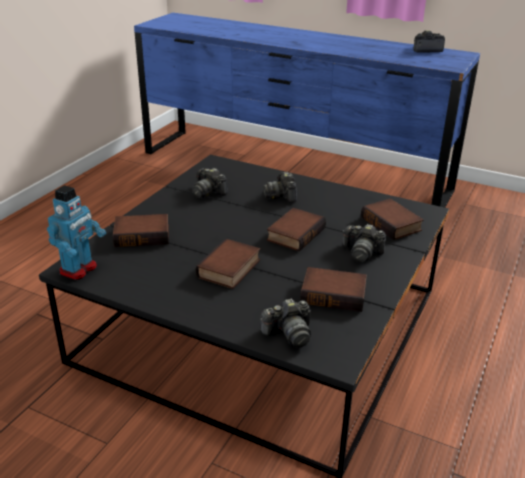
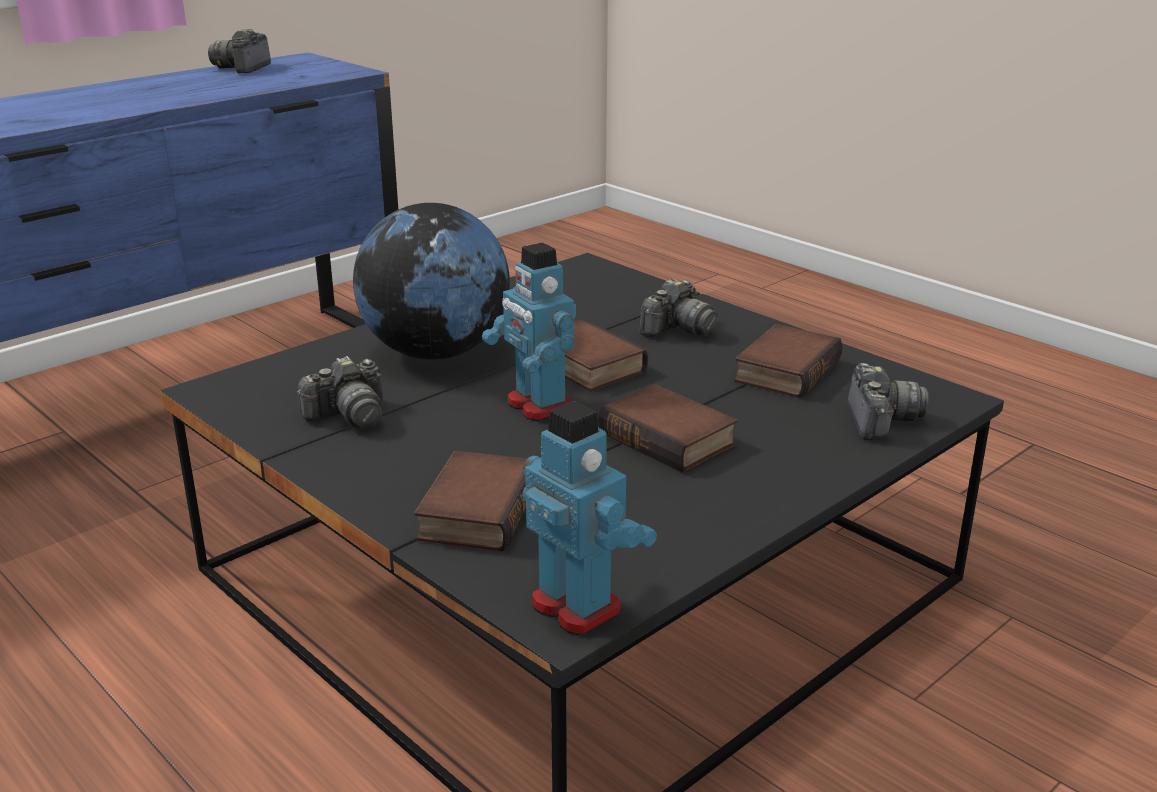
camera: 70 degrees left, 5 degrees down
(243, 230) = (537, 406): none -> toy robot
(281, 196) = (435, 352): camera -> globe
(392, 224) = (606, 293): book -> none

